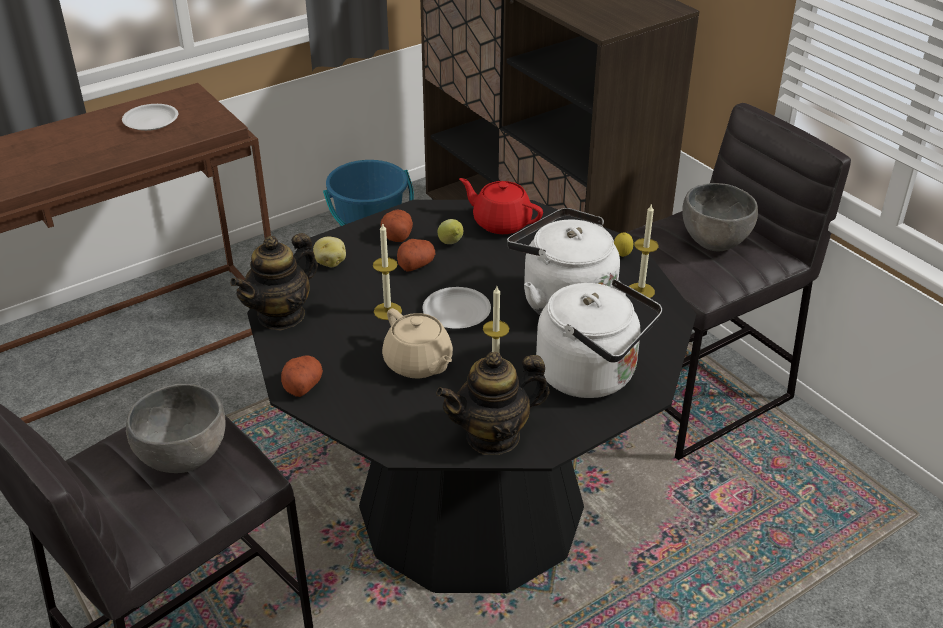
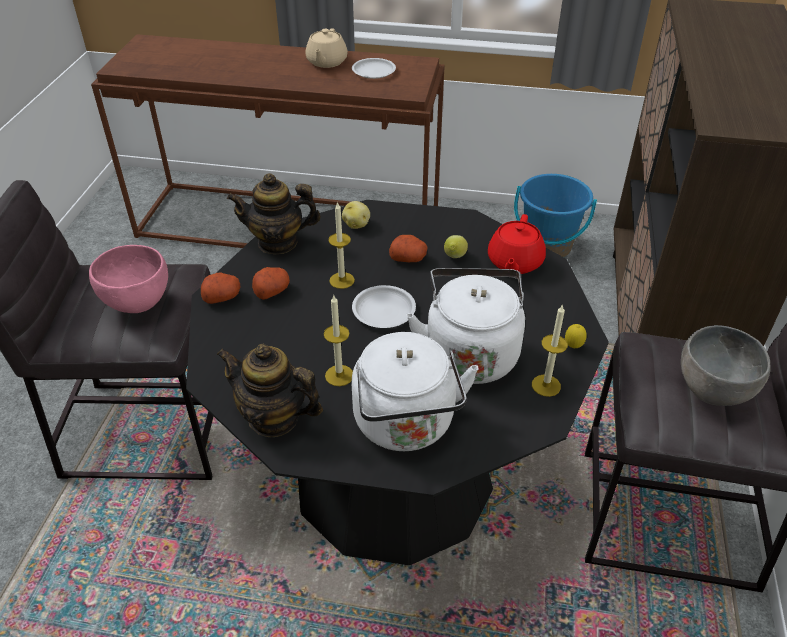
camera: 45 degrees right, 5 degrees up
(185, 457) = (138, 302): grey bowl -> pink bowl
(397, 235) = (427, 229): potato -> potato (272, 291)
(418, 364) = (306, 330): beige teapot -> beige teapot (326, 62)
(501, 222) = (514, 262): red teapot -> red teapot turned 150 degrees counterclockwise

